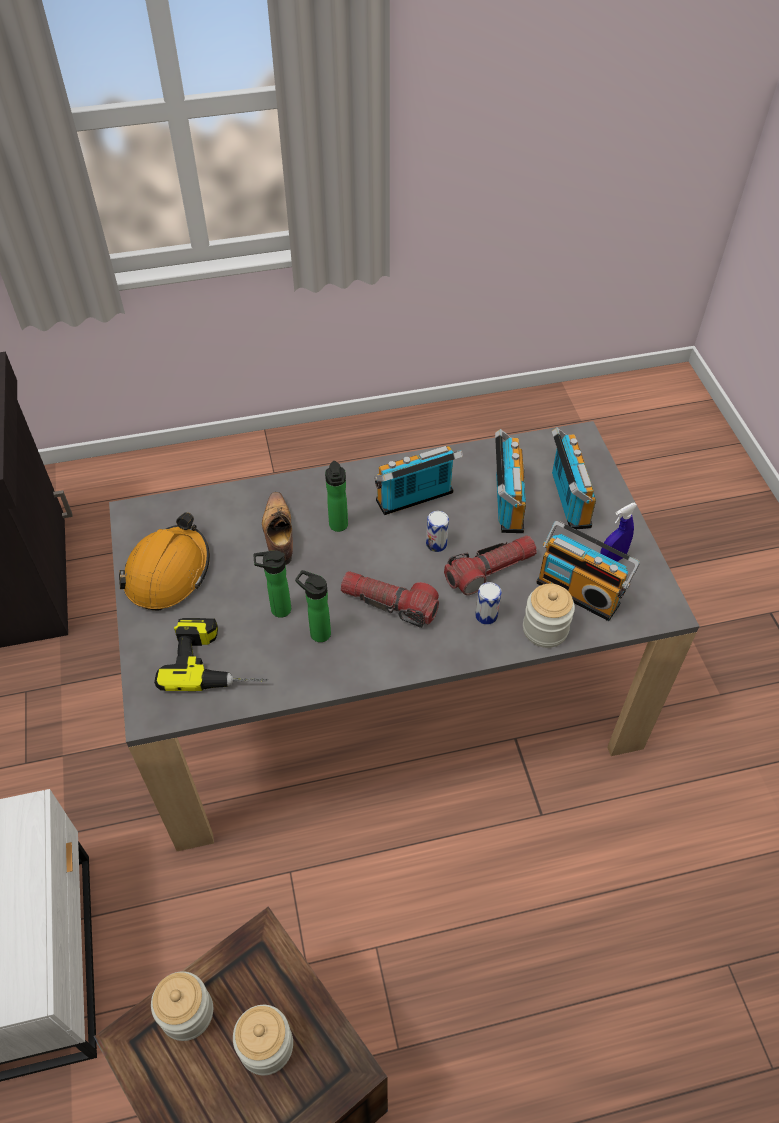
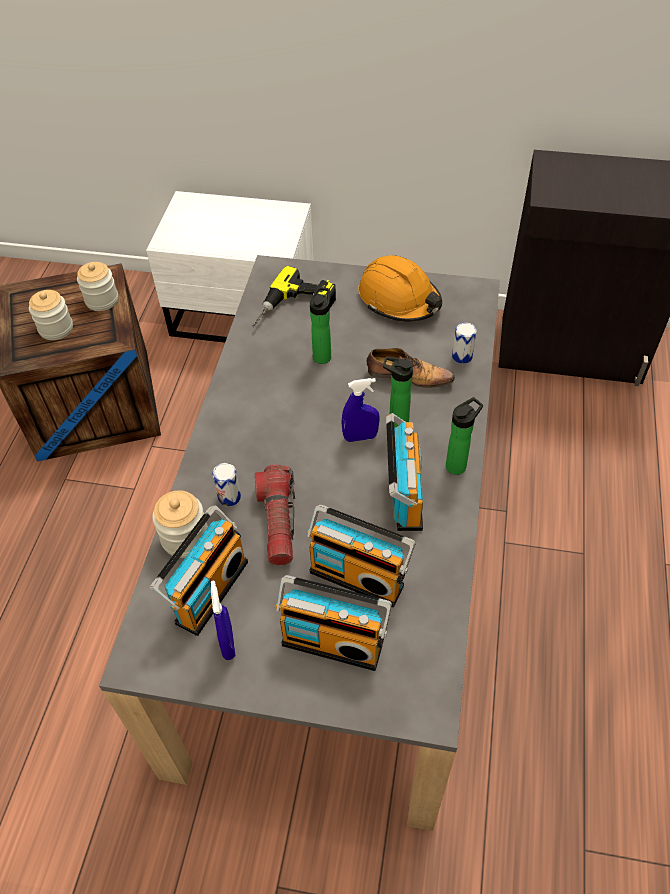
camera: 115 degrees right, 0 degrees up
(317, 632) = (284, 373): bottle -> bottle (458, 465)
(370, 545) = (360, 437): none -> blue spray bottle
(389, 604) = (285, 430): flashlight -> none
(436, 544) = (335, 490): can -> can (462, 356)
(579, 591) = (208, 590): radio -> radio turned 150 degrees clockwise

